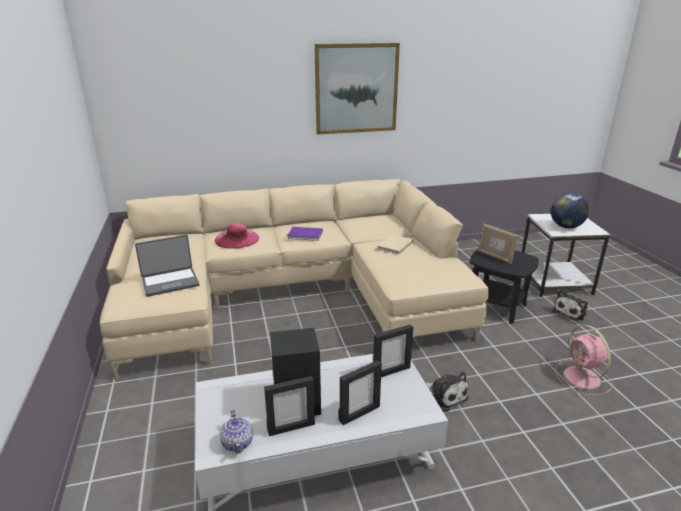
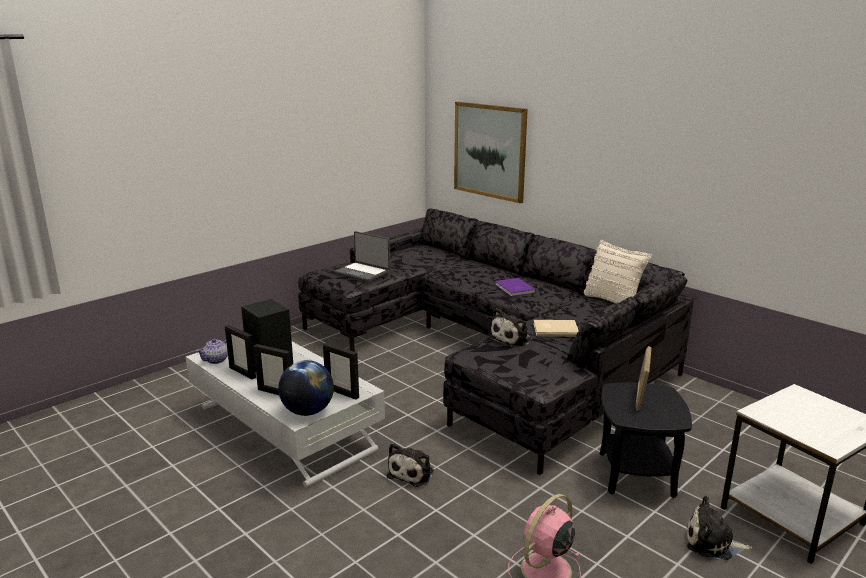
camera: 60 degrees right, 5 degrees down
(237, 239) = (464, 269): pink hat -> none
(292, 296) = (489, 350): beige sofa -> black sofa
(356, 89) = (649, 140): picture -> picture (490, 151)
(366, 215) = (613, 301): none -> beige pillow
(394, 263) = (512, 339): none -> plush toy
(566, 227) = (795, 418): globe -> globe (308, 411)

